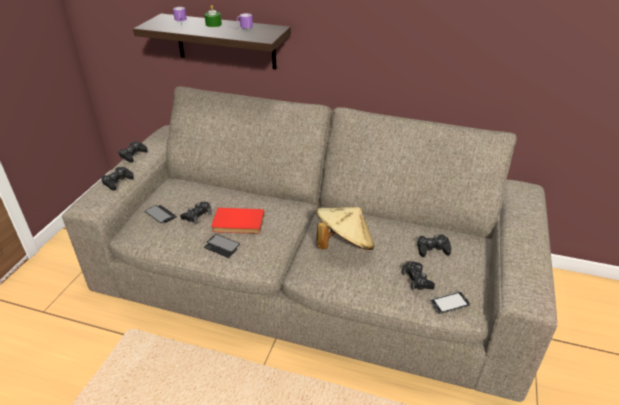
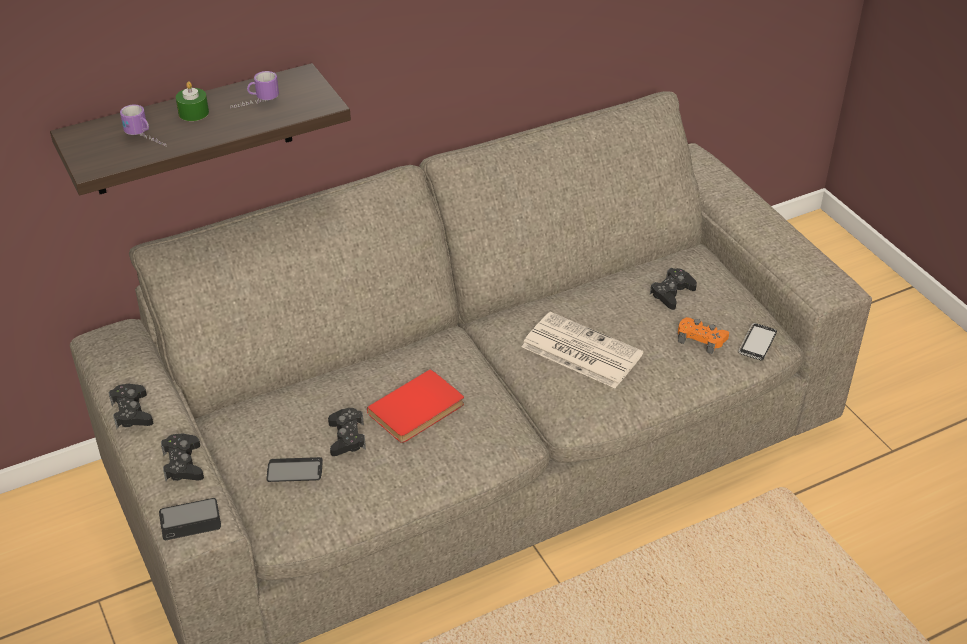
camera: 45 degrees left, 5 degrees up
(222, 246) = (444, 452): phone -> phone (190, 520)
(343, 245) = (579, 351): beige hat -> newspaper
(417, 280) = (701, 339): black game controller -> orange game controller

